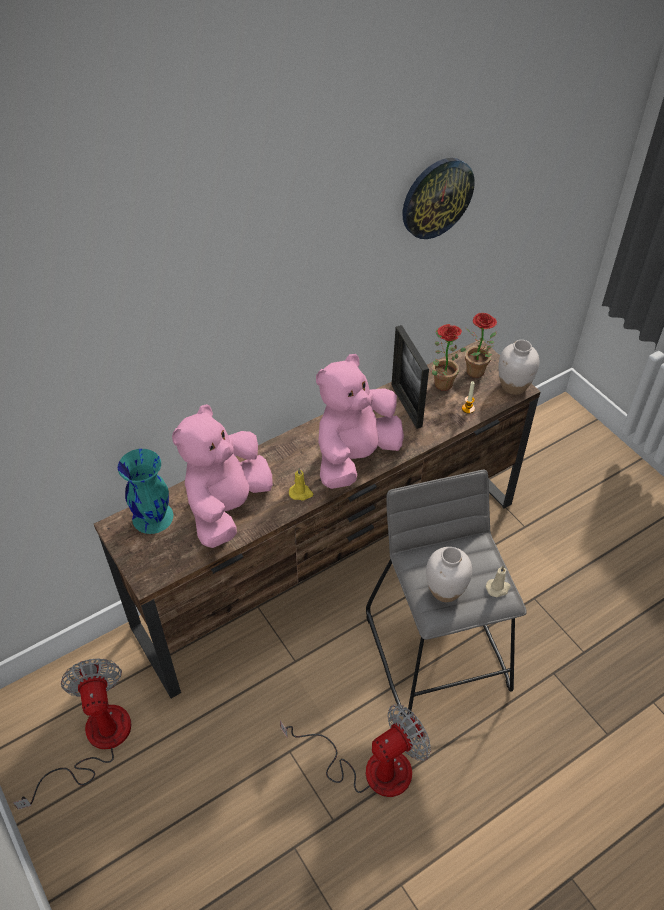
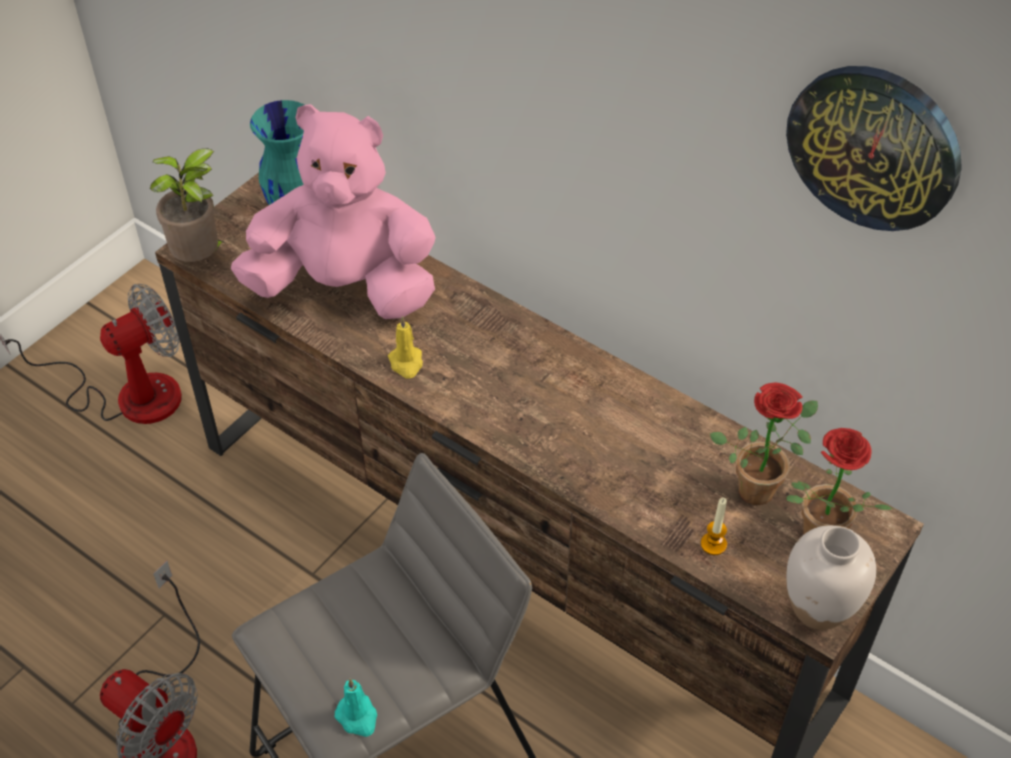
camera: 70 degrees right, 0 degrees up
(161, 575) = (201, 259): none -> potted plant
(355, 456) = (513, 409): pink plush toy -> none
(406, 405) = (669, 448): picture frame -> none
(445, 590) = (326, 635): white vase -> none
(498, 588) = (358, 717): beige candle -> turquoise candle

